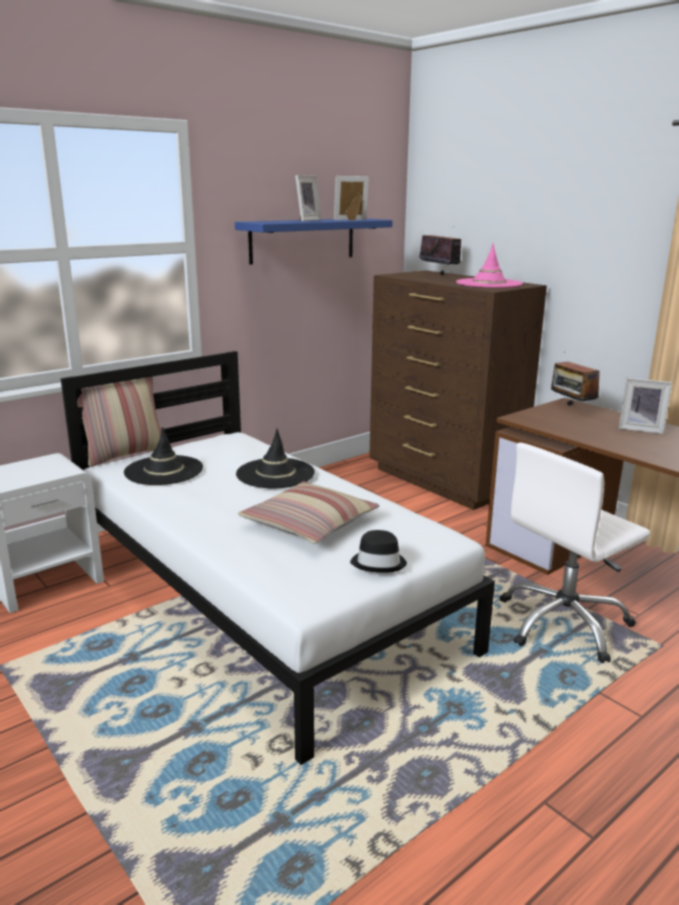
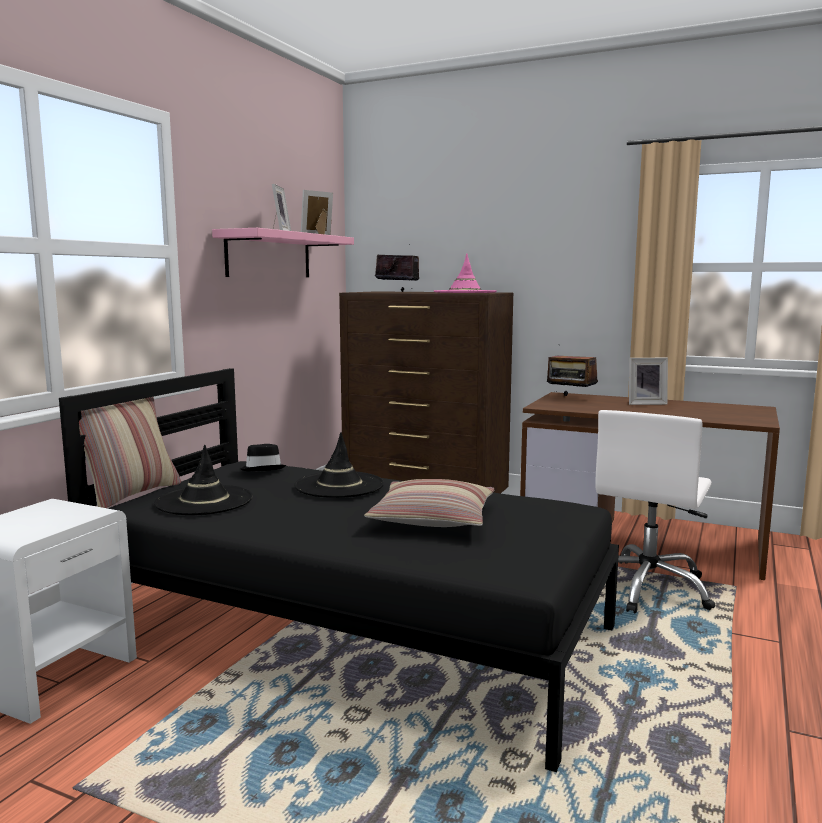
camera: 25 degrees left, 10 degrees down
(263, 598) = (351, 630): white bed -> black bed
(303, 240) = (269, 255): blue shelf -> pink shelf
(379, 562) = (546, 534): black hat -> black hat (263, 468)

